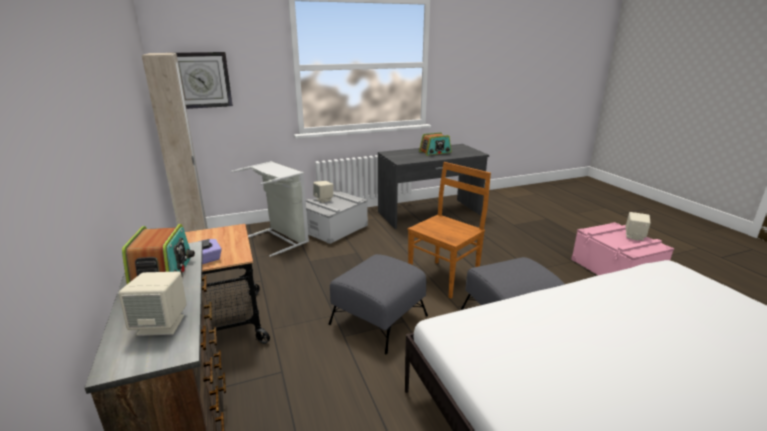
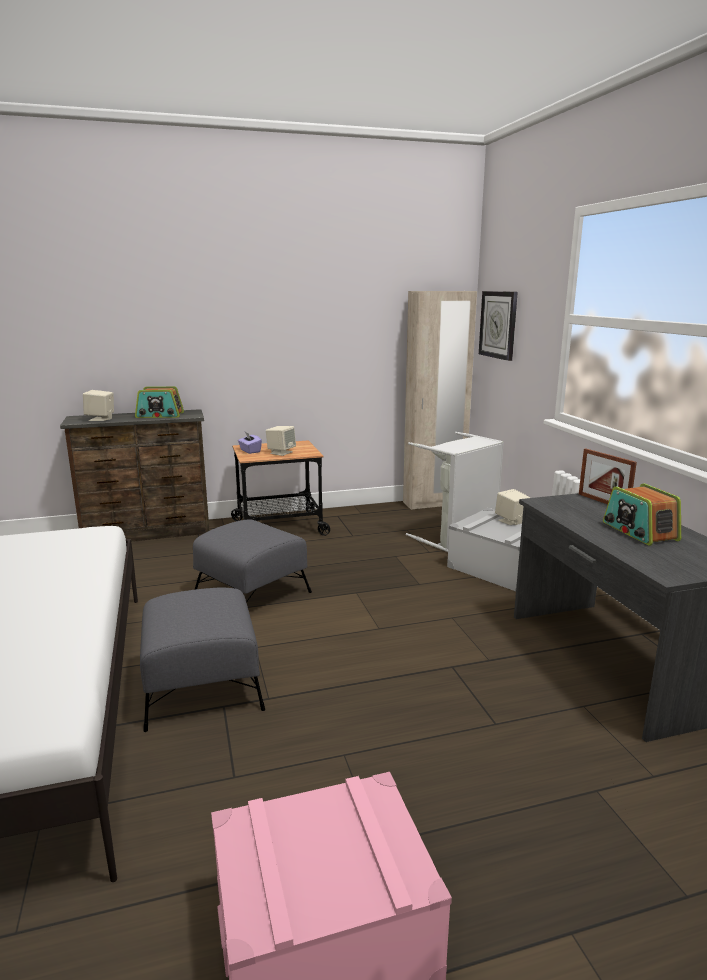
camera: 95 degrees right, 5 degrees down
(397, 153) = (603, 502): none -> picture frame
(444, 278) = (334, 646): brown chair -> none
(634, 236) = (328, 889): beige speaker -> beige speaker (281, 452)

